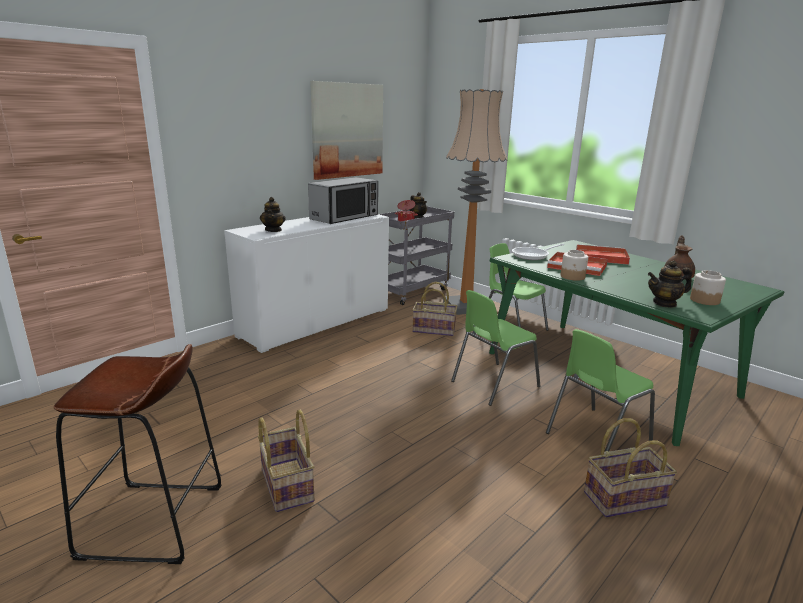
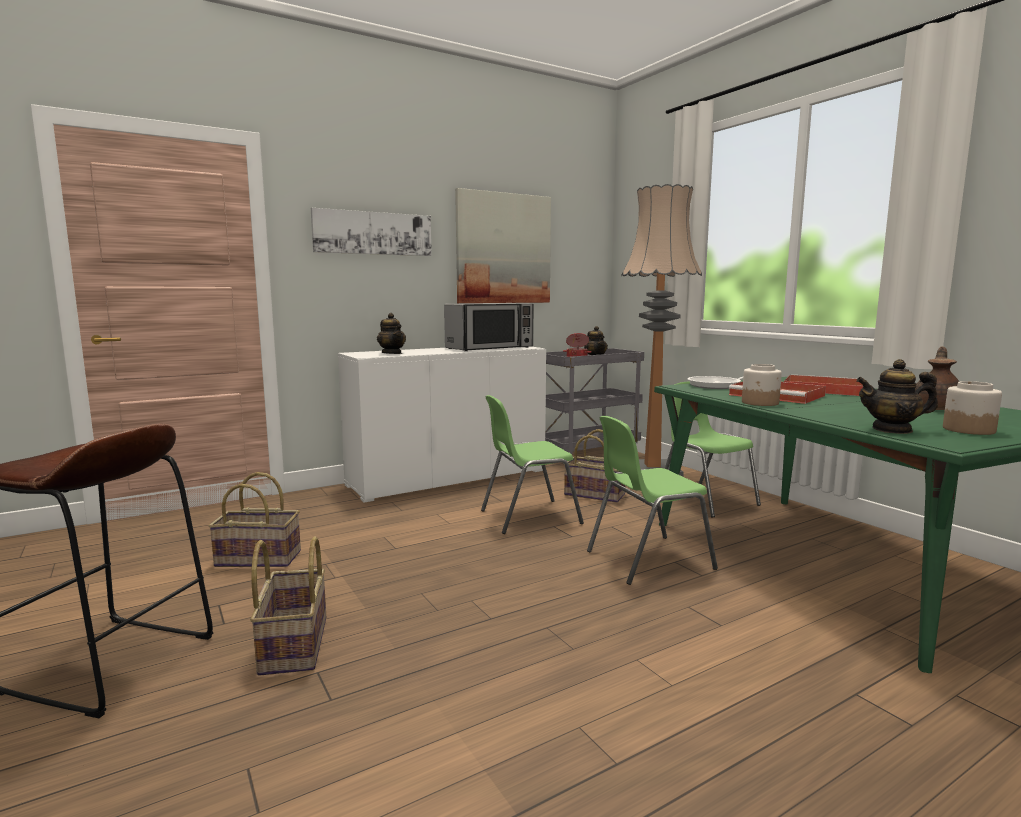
camera: 15 degrees right, 10 degrees down
(246, 124) = (373, 233): none -> picture
(273, 230) = (392, 353): teapot -> teapot turned 45 degrees counterclockwise
(595, 437) = (781, 642): green chair -> green chair (528, 517)
(624, 498) = (798, 736): basket -> basket (259, 558)

